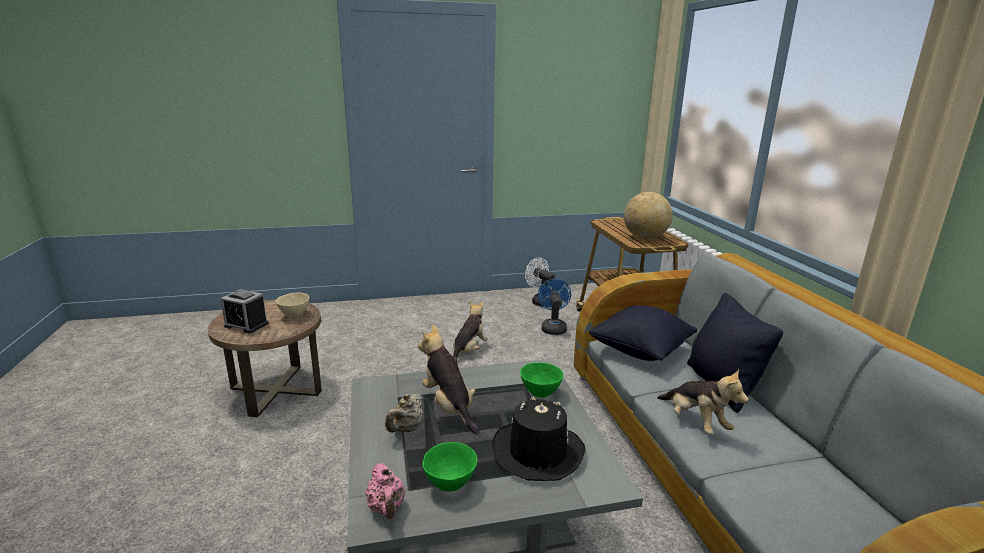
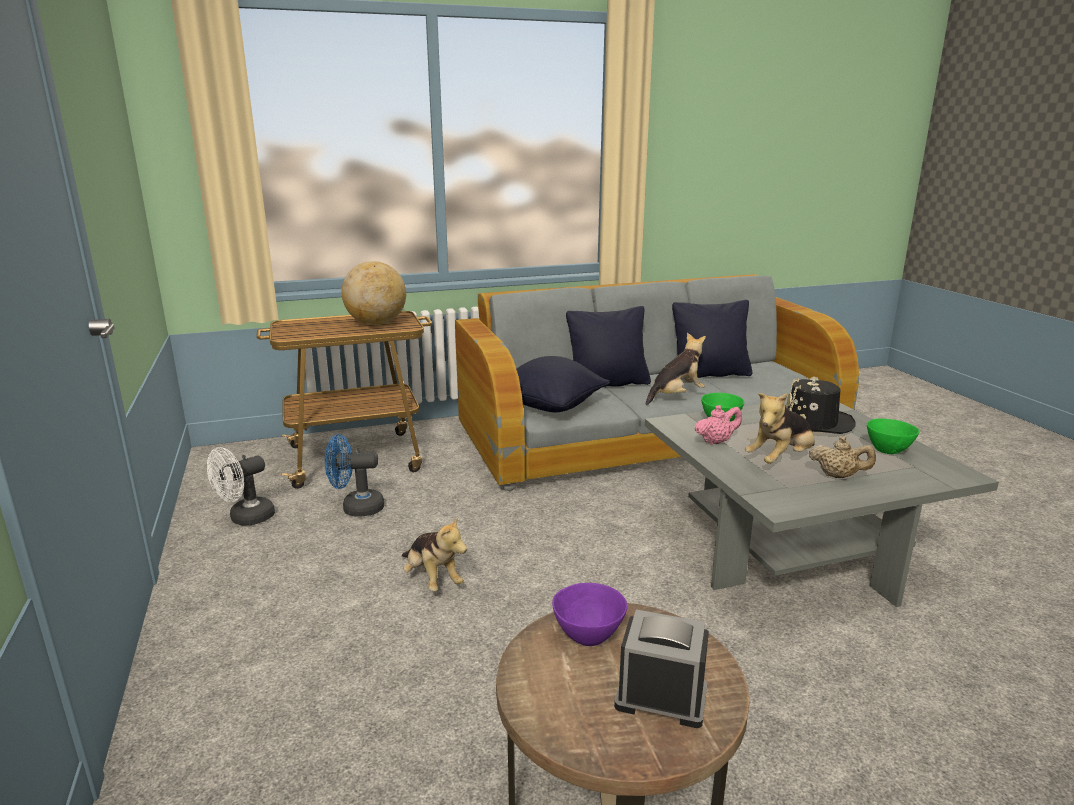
camera: 95 degrees left, 0 degrees up
(246, 325) = (661, 697): alarm clock -> alarm clock turned 90 degrees counterclockwise
(294, 315) = (588, 638): beige bowl -> purple bowl
(386, 508) = (945, 472): pink teapot -> pink teapot (716, 441)
(469, 351) = (432, 579): plush toy -> plush toy turned 150 degrees counterclockwise
(811, 470) = (710, 374): none -> black pillow

